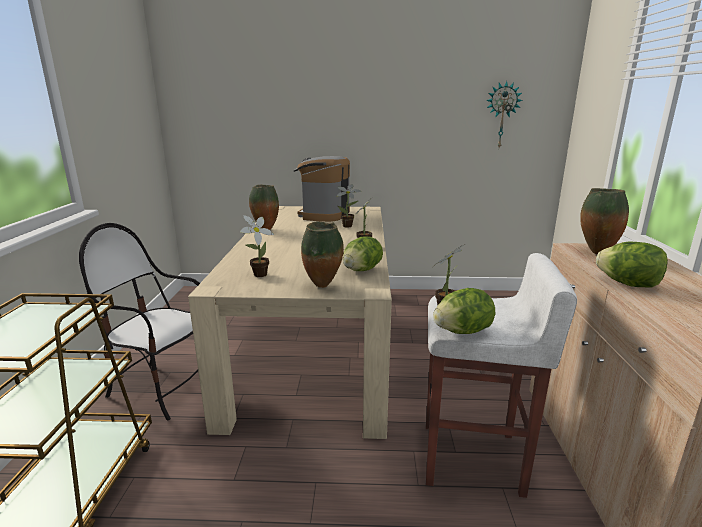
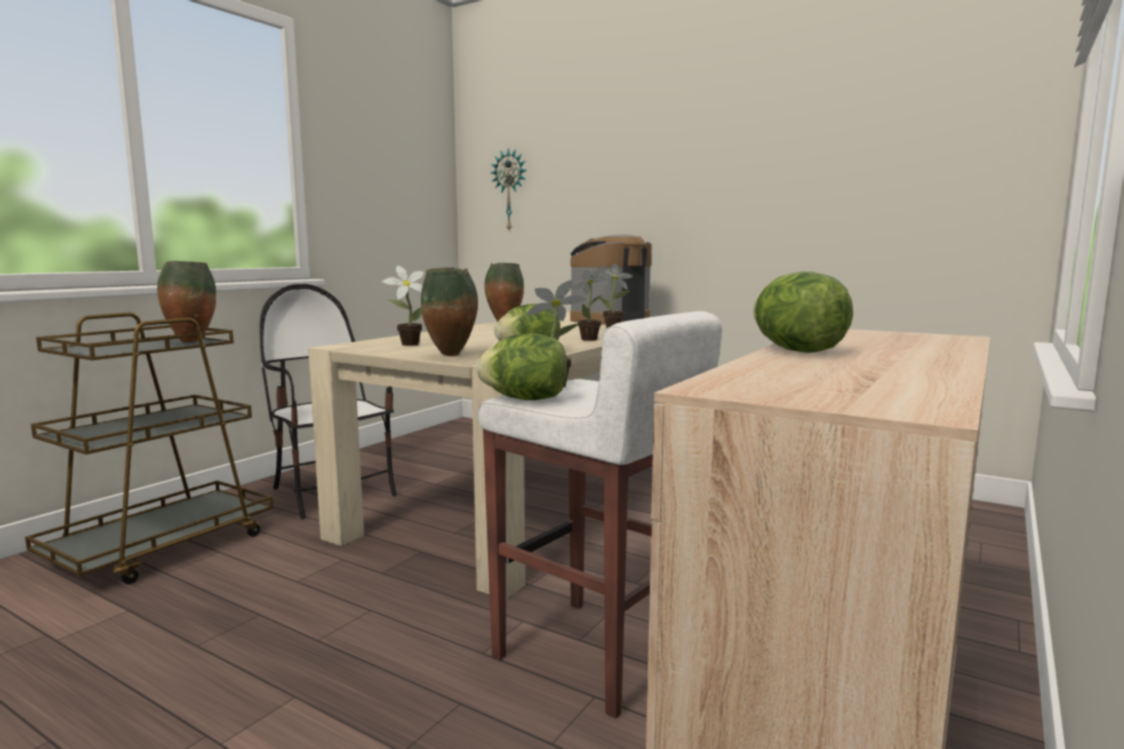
camera: 30 degrees right, 10 degrees down
(501, 115) = (919, 171): wall clock -> wall clock (510, 190)
(595, 253) = (855, 335): vase -> vase (191, 341)

